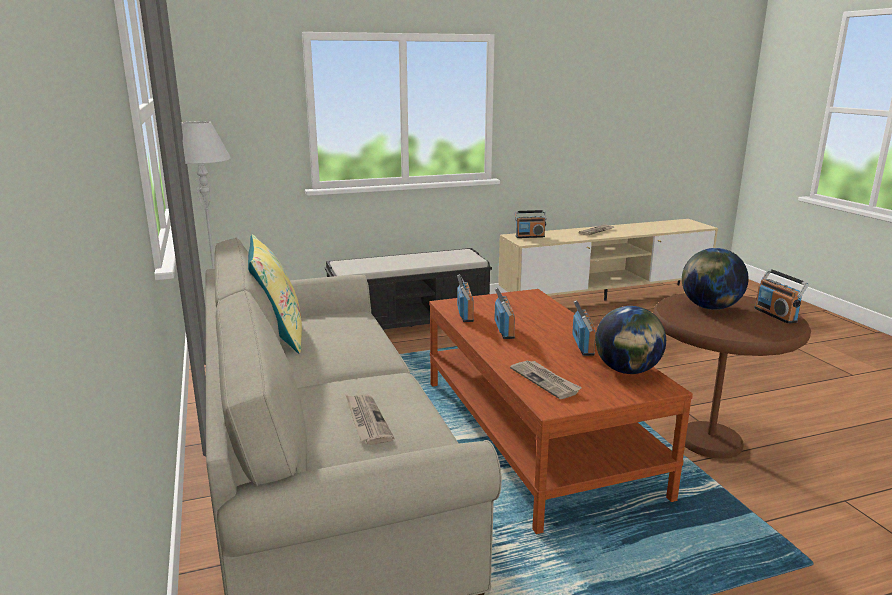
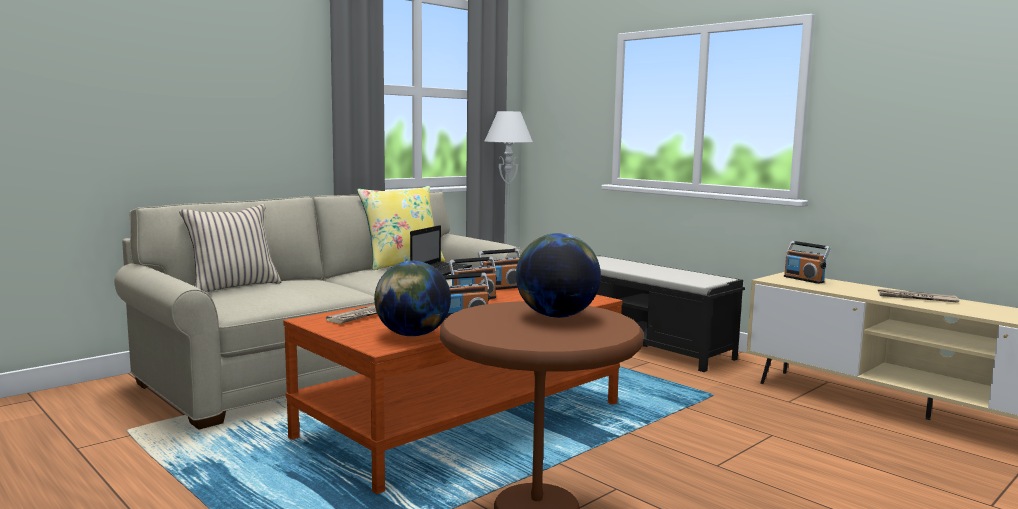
camera: 65 degrees right, 10 degrees down
(307, 443) = (233, 286): none -> beige pillow
(341, 324) = (441, 270): none -> laptop
(366, 421) = (269, 291): newspaper -> none
(775, 315) = (569, 339): radio -> none

